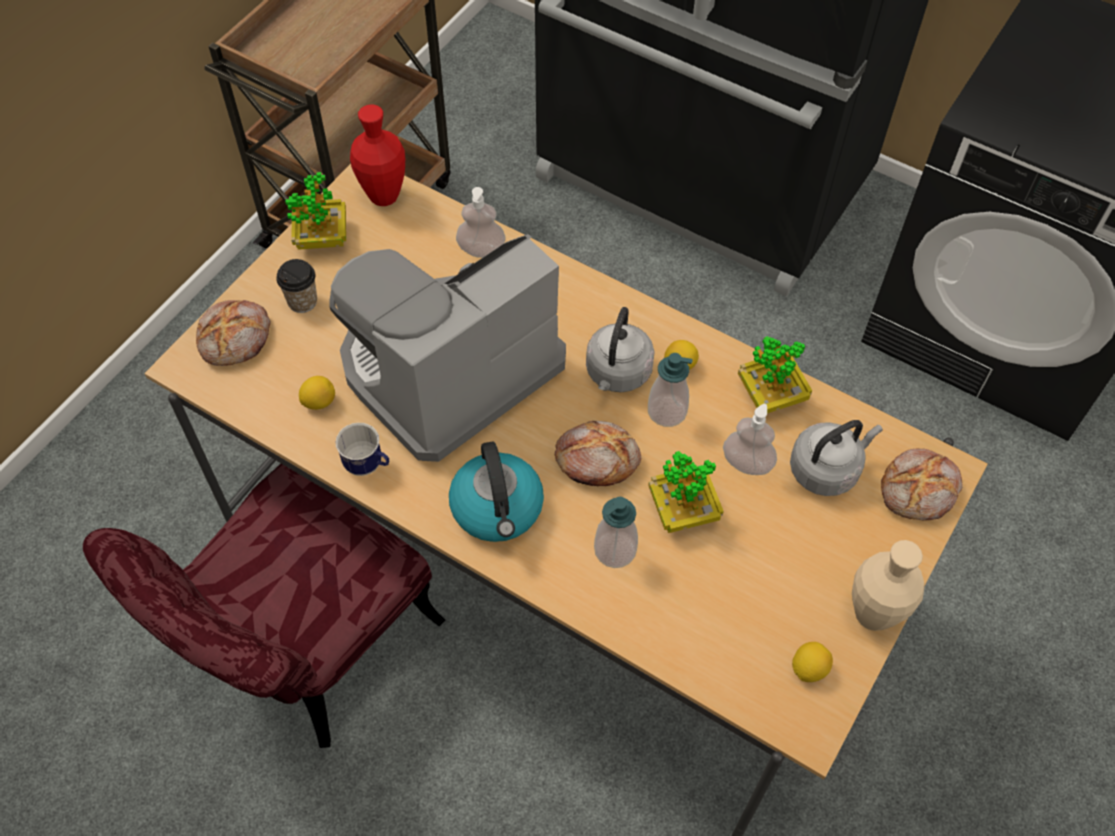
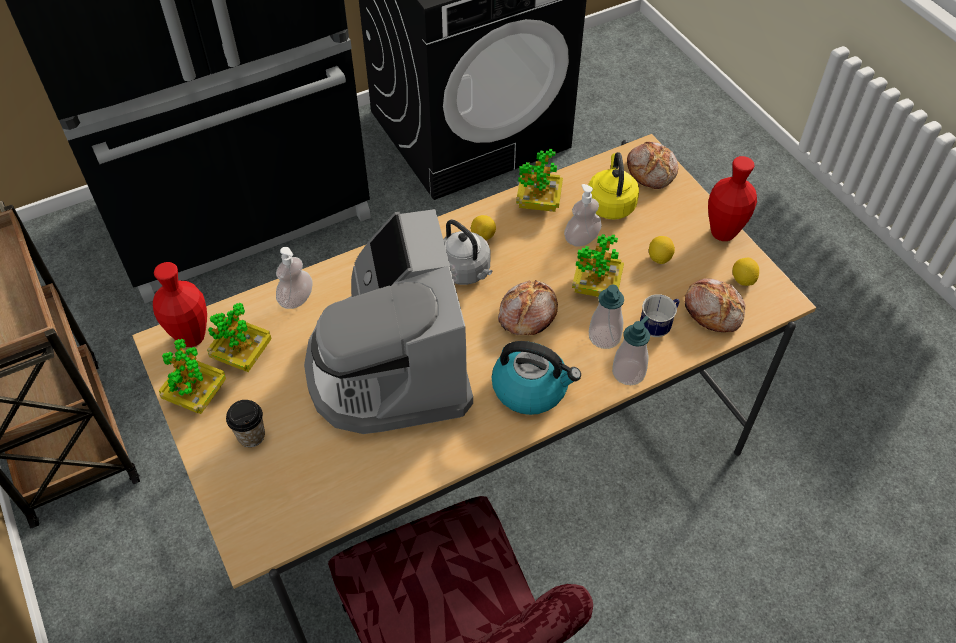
camera: 60 degrees left, 5 degrees down
(236, 339) = (251, 499): bread -> bread (713, 310)
(319, 402) = (359, 463): lemon -> lemon (659, 258)
(368, 465) = (441, 454): mug -> mug (658, 326)
(387, 246) = (243, 355): none -> potted plant
(667, 411) = (514, 260): soap dispenser -> soap dispenser (628, 372)
(827, 469) = (610, 204): grey kettle -> yellow kettle
(872, 615) = (722, 233): beige vase -> red vase

